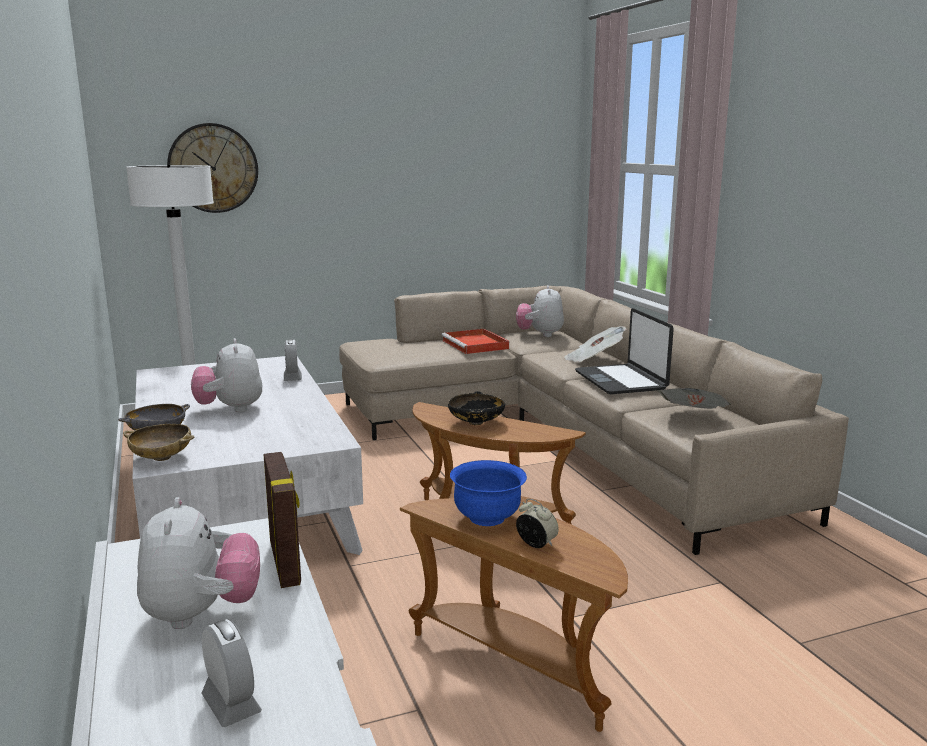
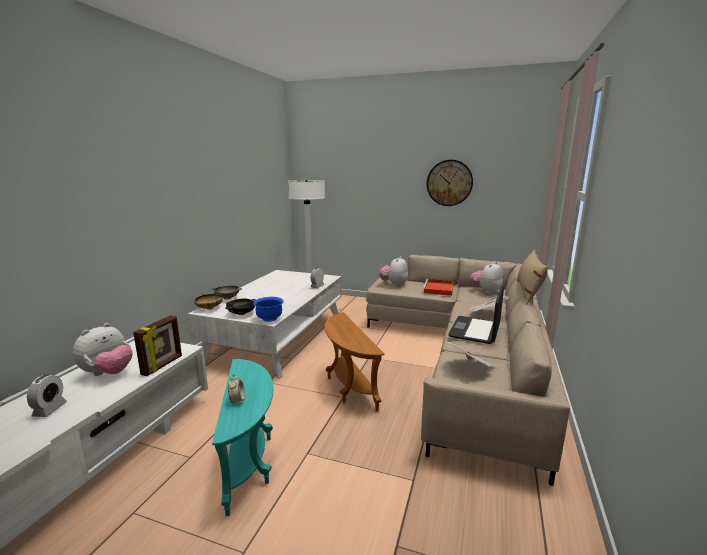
camera: 40 degrees right, 0 degrees up
(213, 168) = (338, 181): wall clock -> wall clock (449, 183)
(230, 409) = (268, 294): plush toy -> plush toy (394, 284)
(476, 423) = (344, 330): black bowl -> black bowl (241, 314)
(487, 518) = (248, 379): blue bowl -> blue bowl (269, 319)
(516, 664) = (250, 461): brown side table -> turquoise side table
(649, 314) = (528, 292): none -> beige pillow

